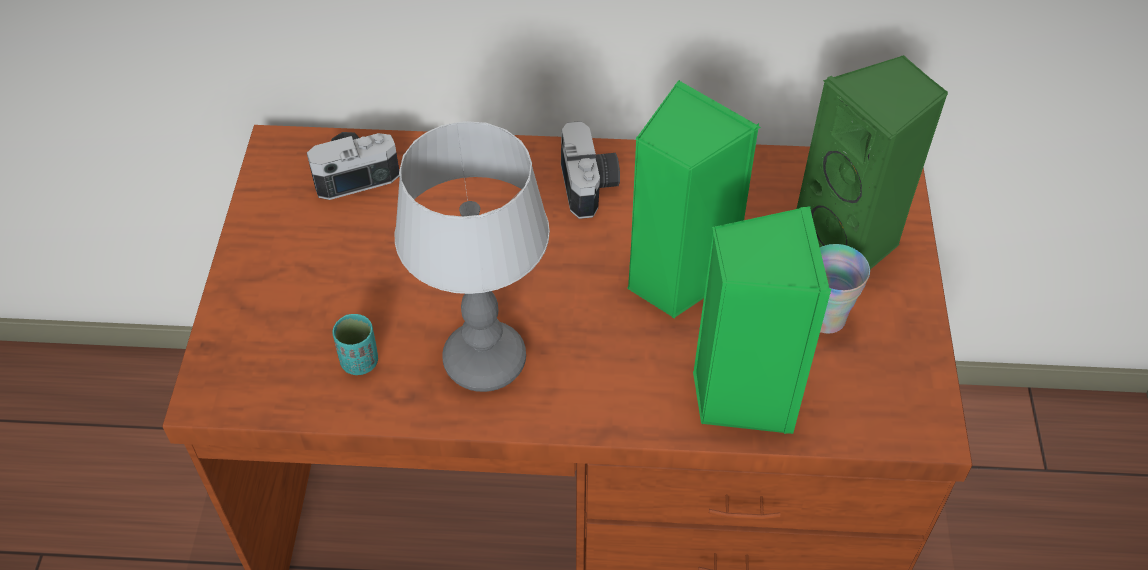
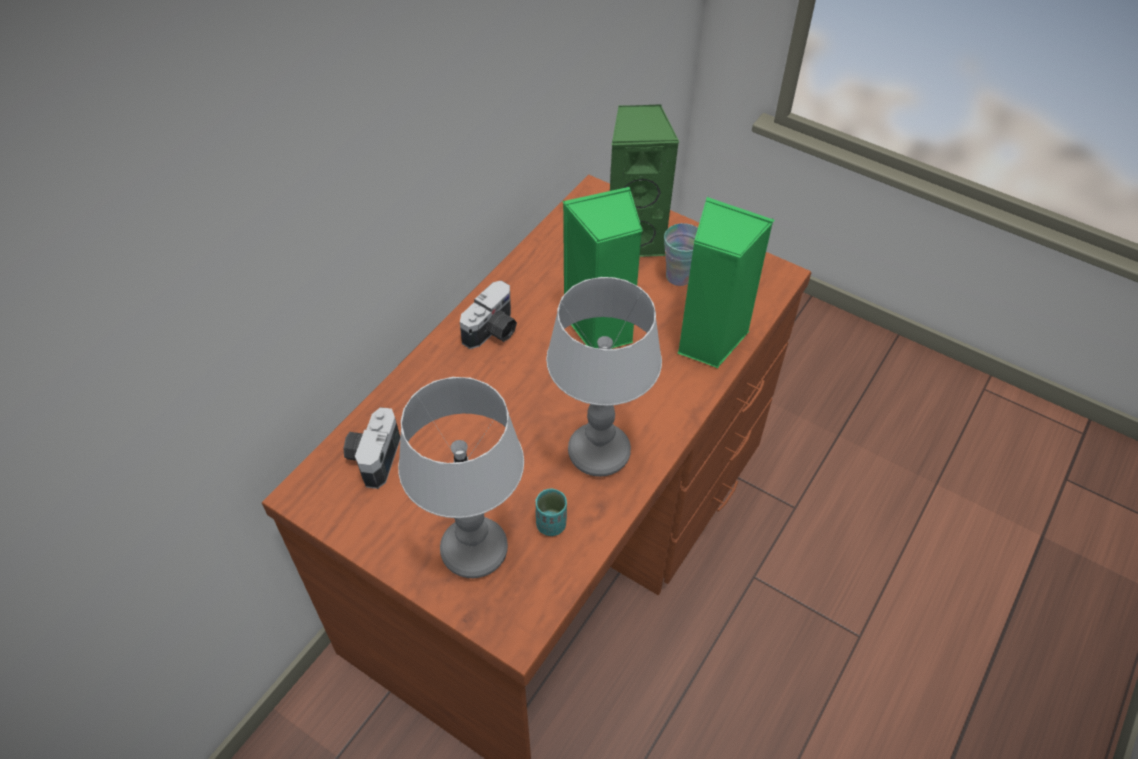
camera: 60 degrees left, 0 degrees up
(288, 310) = (473, 550): none -> table lamp
(591, 185) = (493, 331): camera -> camera turned 105 degrees clockwise

